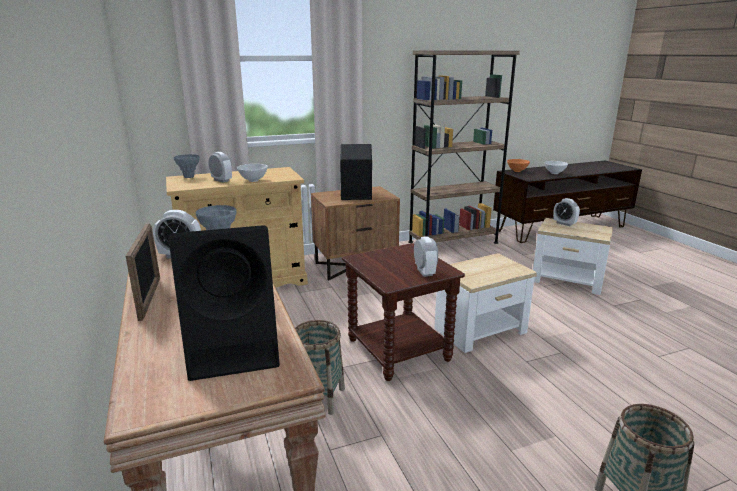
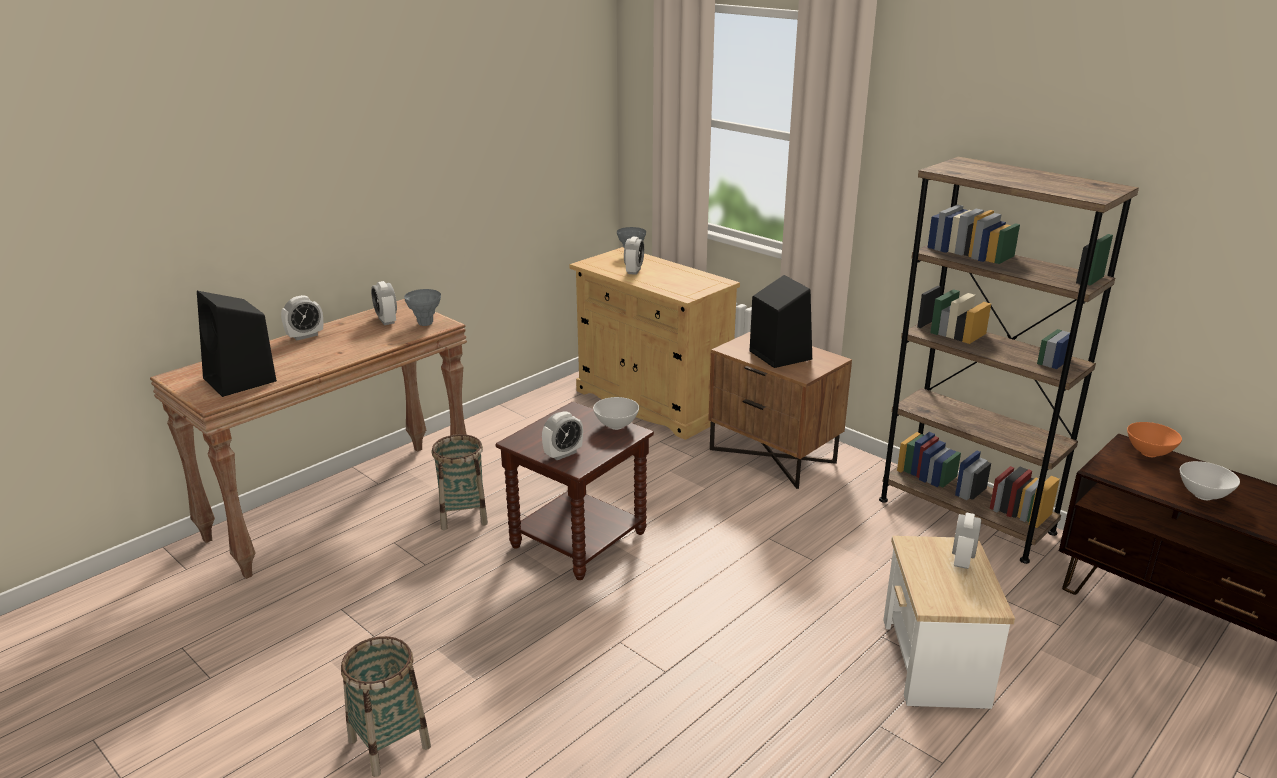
camera: 65 degrees right, 5 degrees up
(150, 298) = (305, 336): picture frame -> alarm clock
(253, 180) = (650, 283): white bowl -> white bowl (615, 426)
(480, 332) = (669, 593): side table -> none

